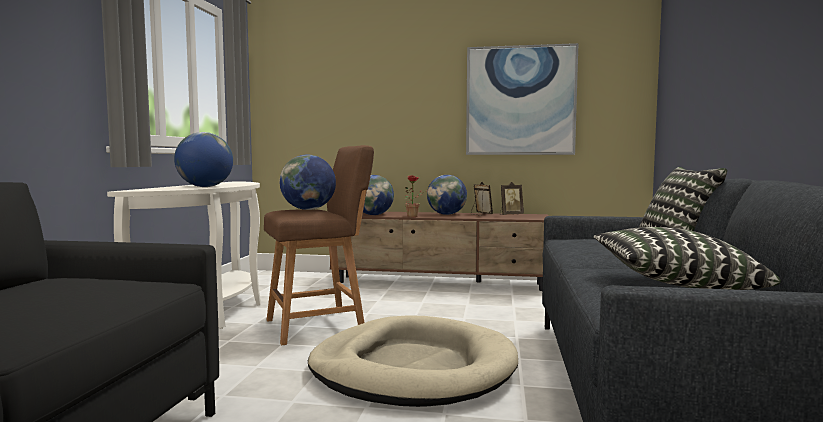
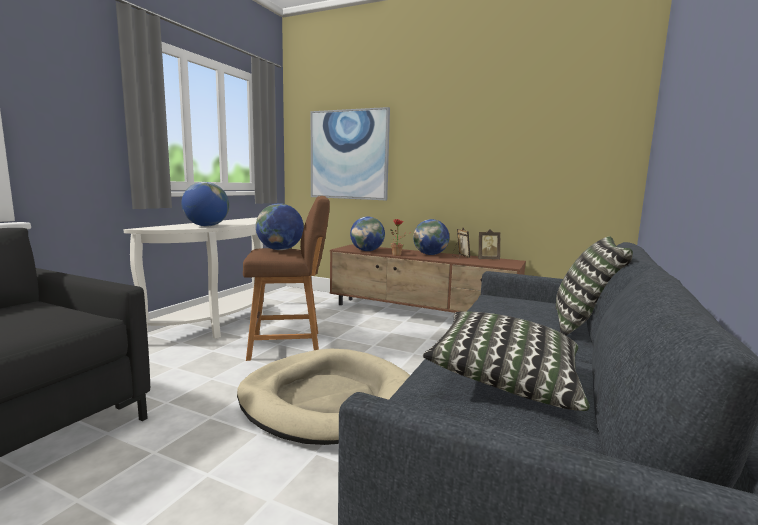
camera: 15 degrees right, 5 degrees up
(520, 101) = (507, 152): picture -> picture (349, 155)

